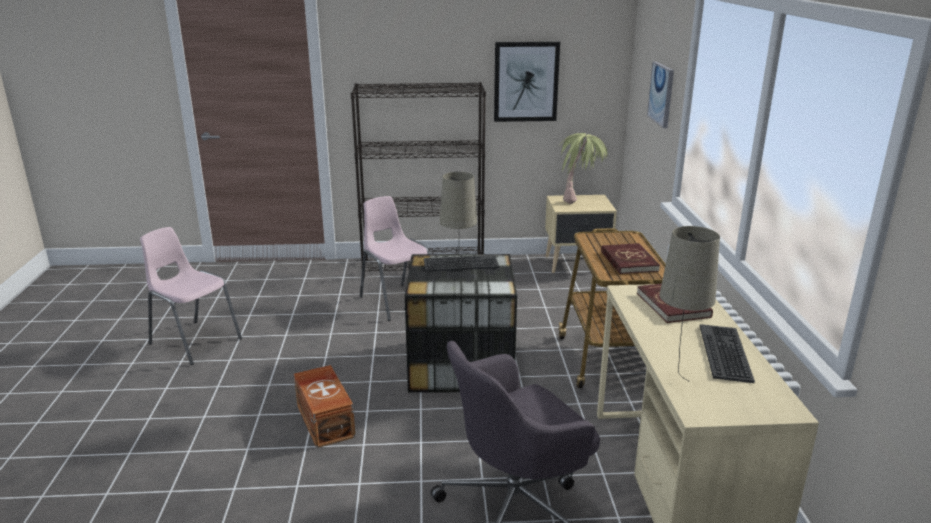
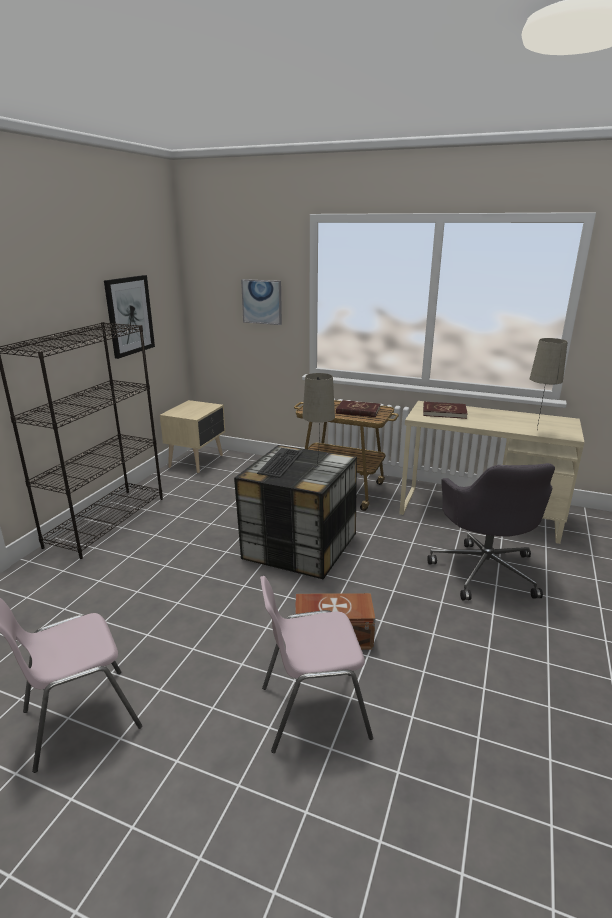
camera: 65 degrees left, 0 degrees up
(397, 301) = (157, 550): pink chair -> pink chair (313, 710)
(580, 199) = (186, 408): potted plant -> none
(726, 353) = (508, 416): keyboard -> none

